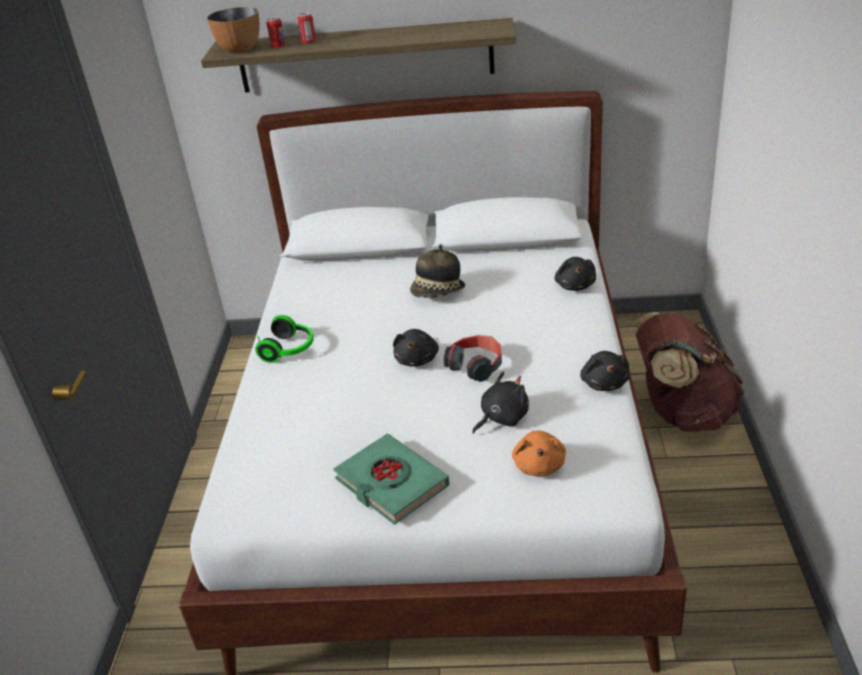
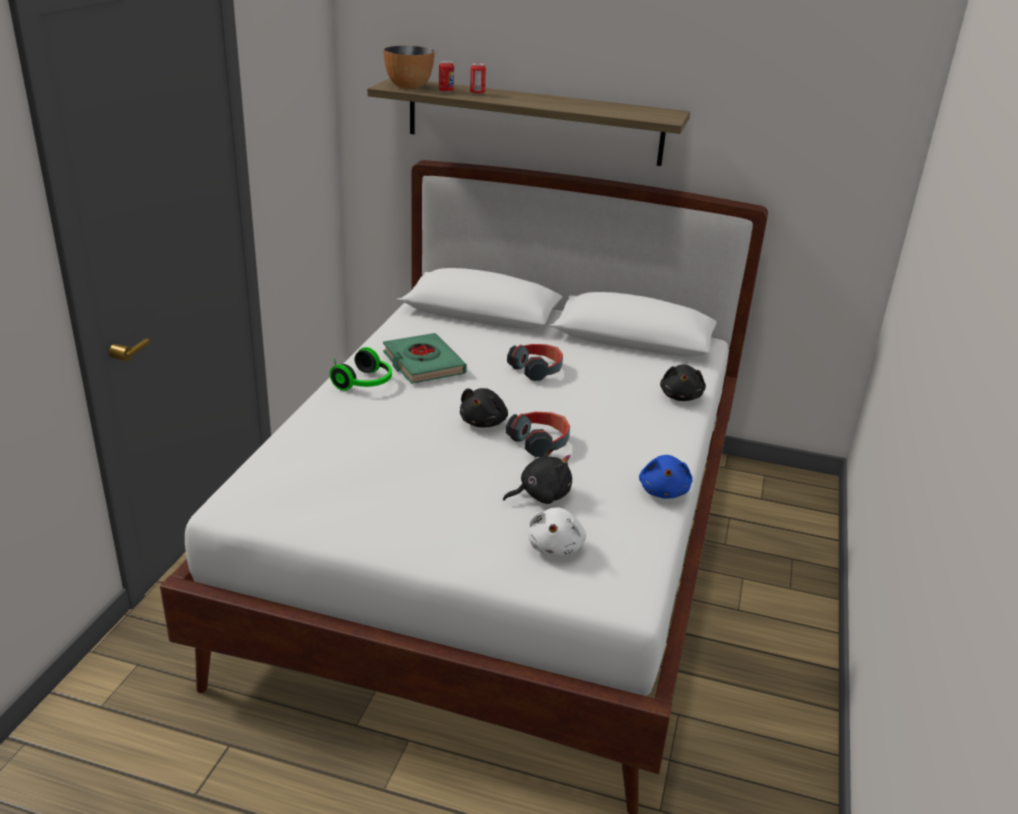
camera: 10 degrees right, 5 degrees down
(391, 483) = (399, 523): green book -> green book (423, 364)
(438, 293) = (537, 369): hat -> headphones
(539, 464) = (556, 546): orange plush toy -> white plush toy
(604, 382) = (664, 491): black plush toy -> blue plush toy
(682, 412) = (775, 571): brown backpack -> none

